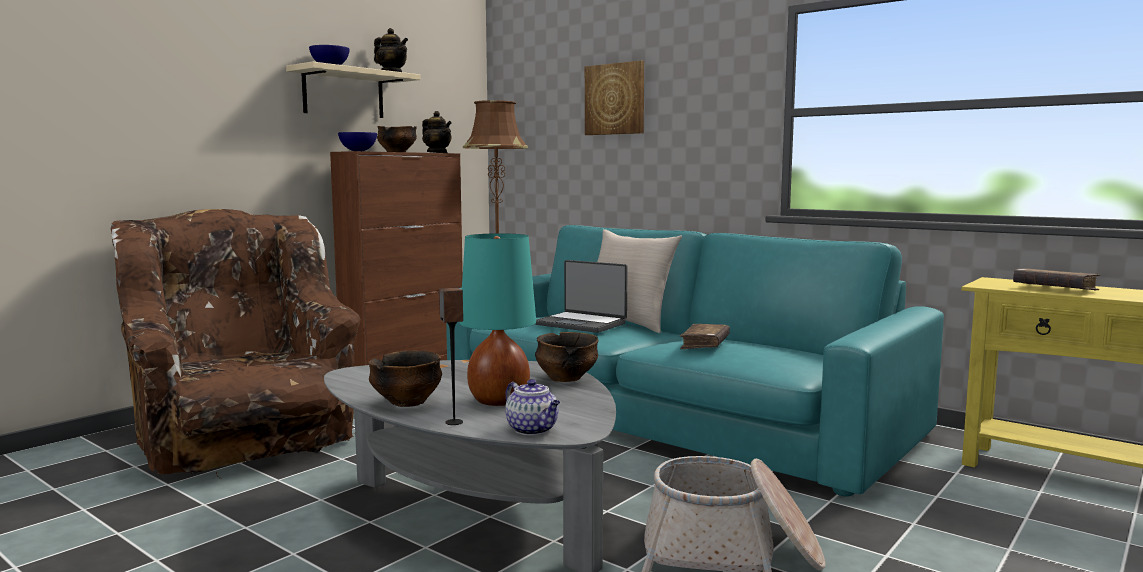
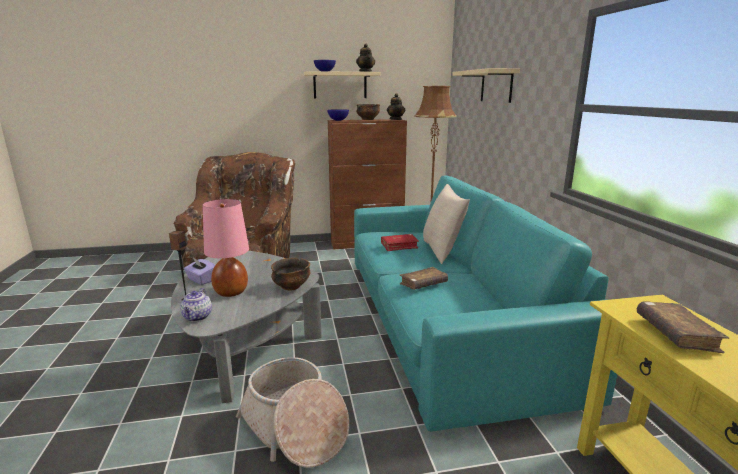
camera: 40 degrees right, 10 degrees up
(407, 403) = (201, 280): bowl -> purple tissue box
(499, 401) = (231, 292): turquoise table lamp -> pink table lamp
(582, 324) = (399, 246): laptop -> red book
(615, 99) = (496, 86): picture -> beige shelf

